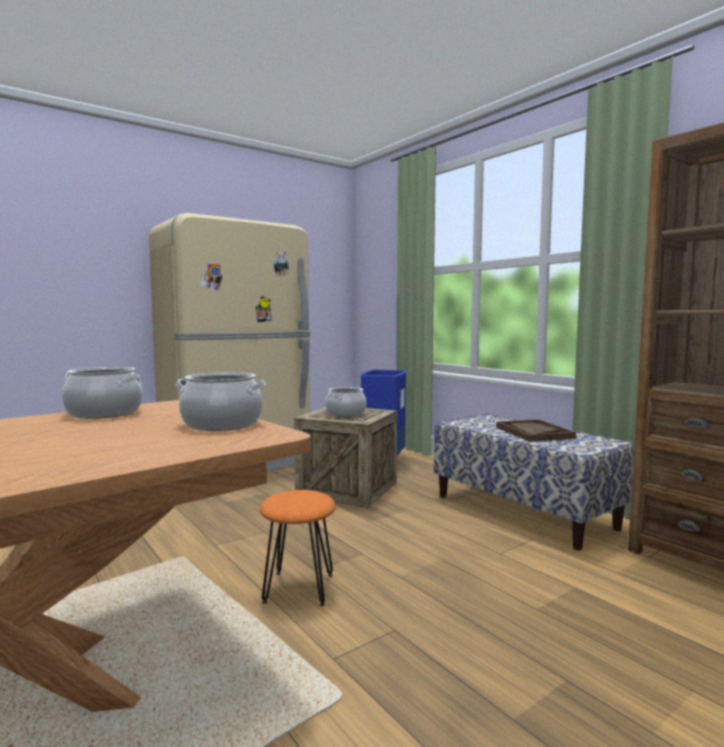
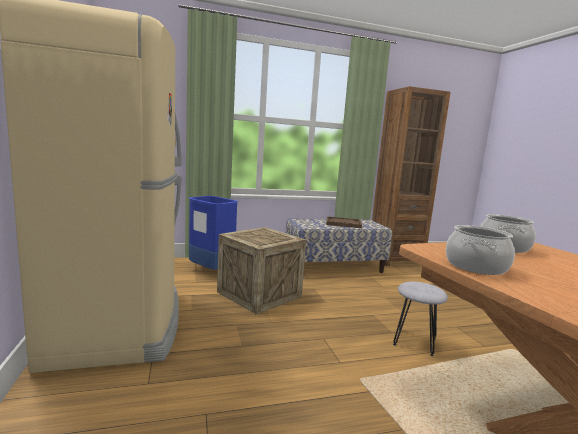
camera: 70 degrees left, 5 degrees up
(299, 588) = (414, 341): orange stool -> grey stool
(346, 414) = (264, 237): cooking pot -> none

